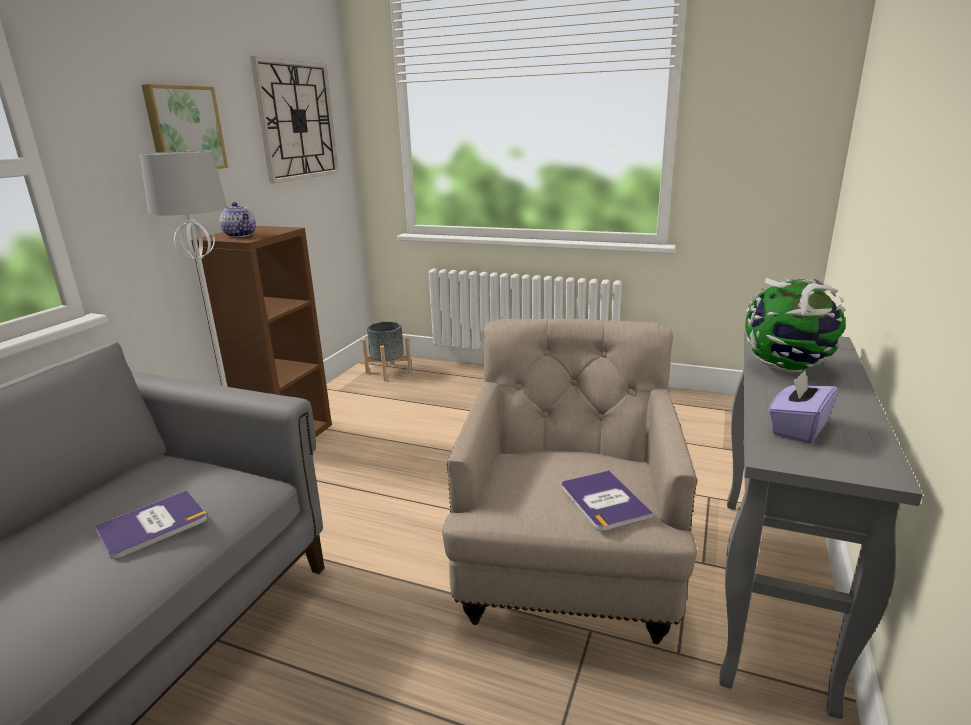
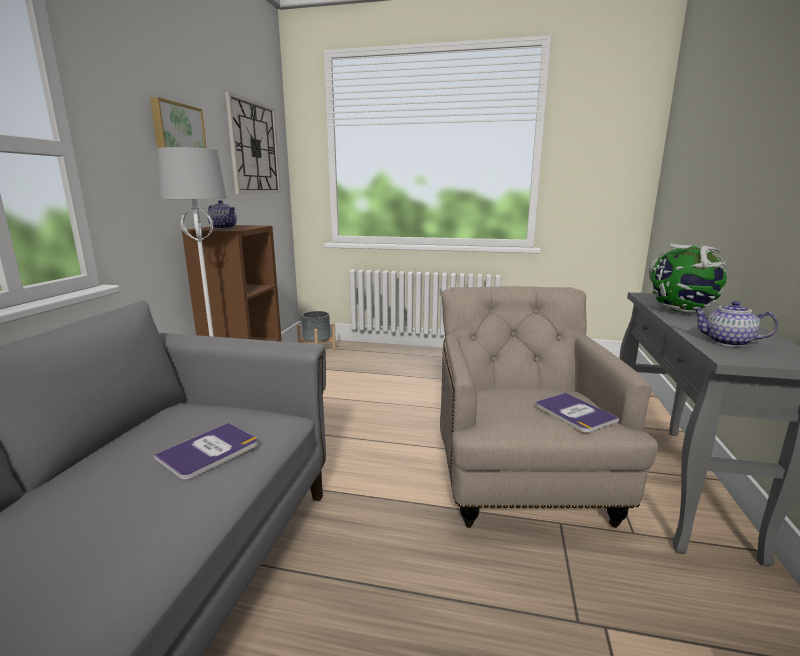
camera: 10 degrees left, 5 degrees down
(798, 428) = (727, 342): purple tissue box -> teapot

